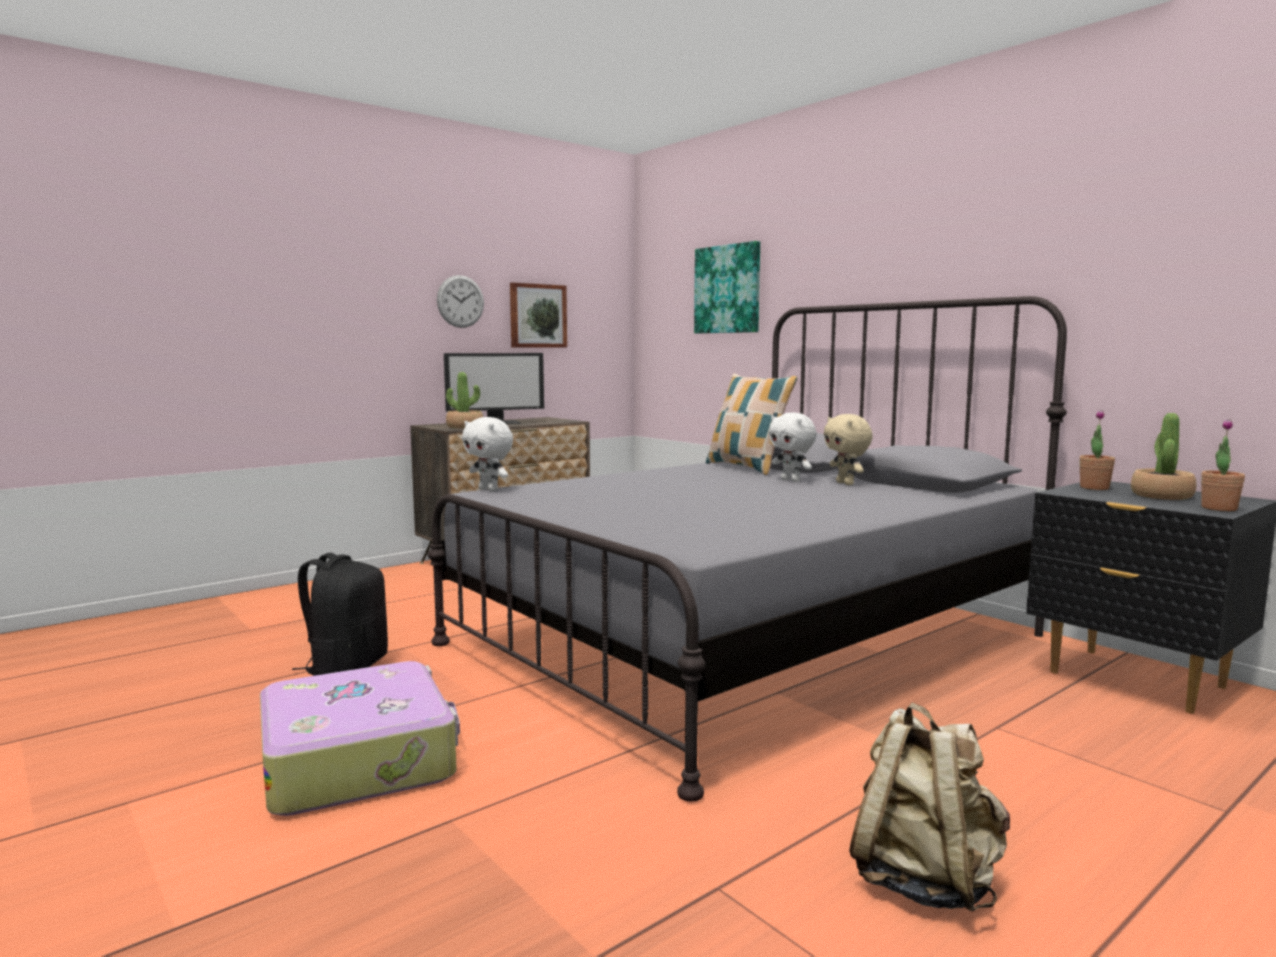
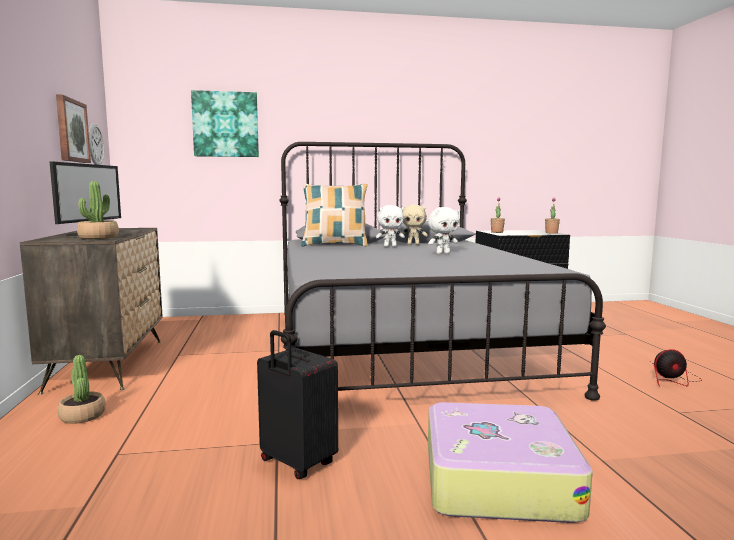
camera: 60 degrees left, 0 degrees up
(346, 669) = (296, 463): black backpack -> black suitcase
(460, 301) = (32, 107): wall clock -> wall clock (95, 145)
(489, 489) = (311, 274): white plush toy -> white plush toy (443, 253)
(924, 880) = (672, 379): beige backpack -> fan
(1161, 496) = (521, 232): potted plant -> potted plant (82, 416)

